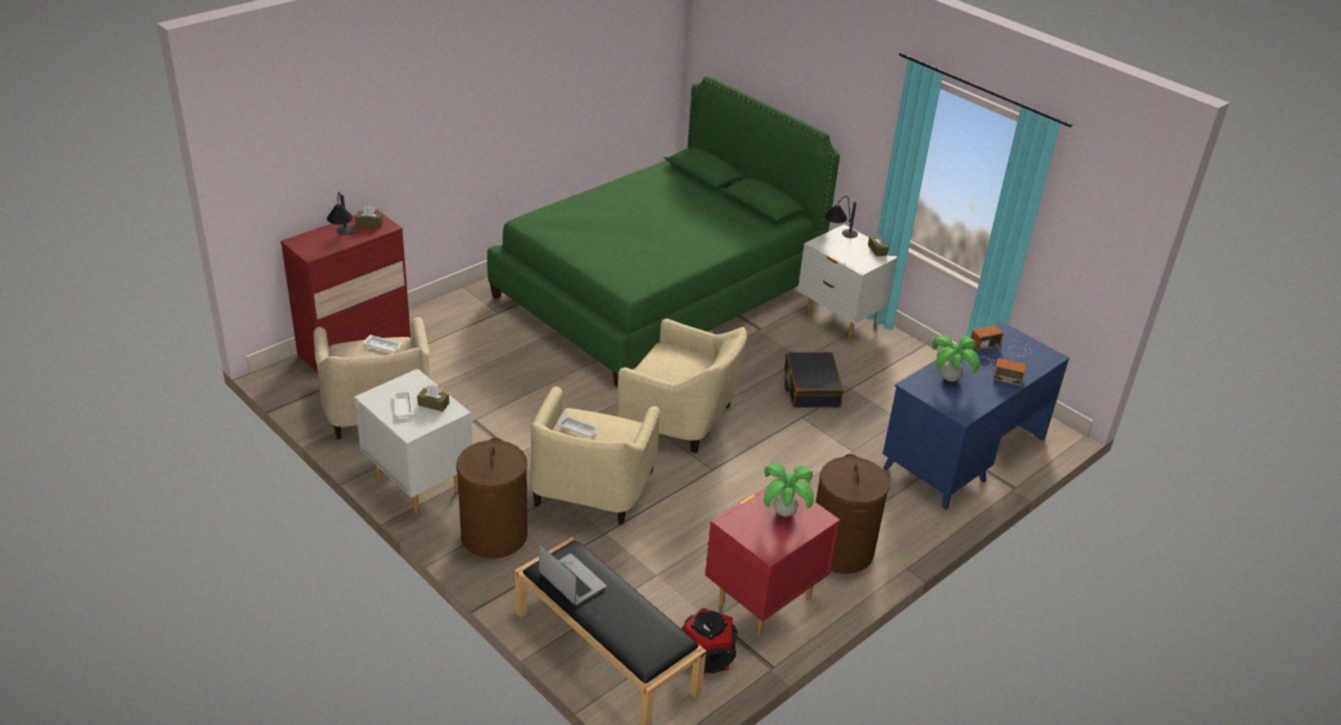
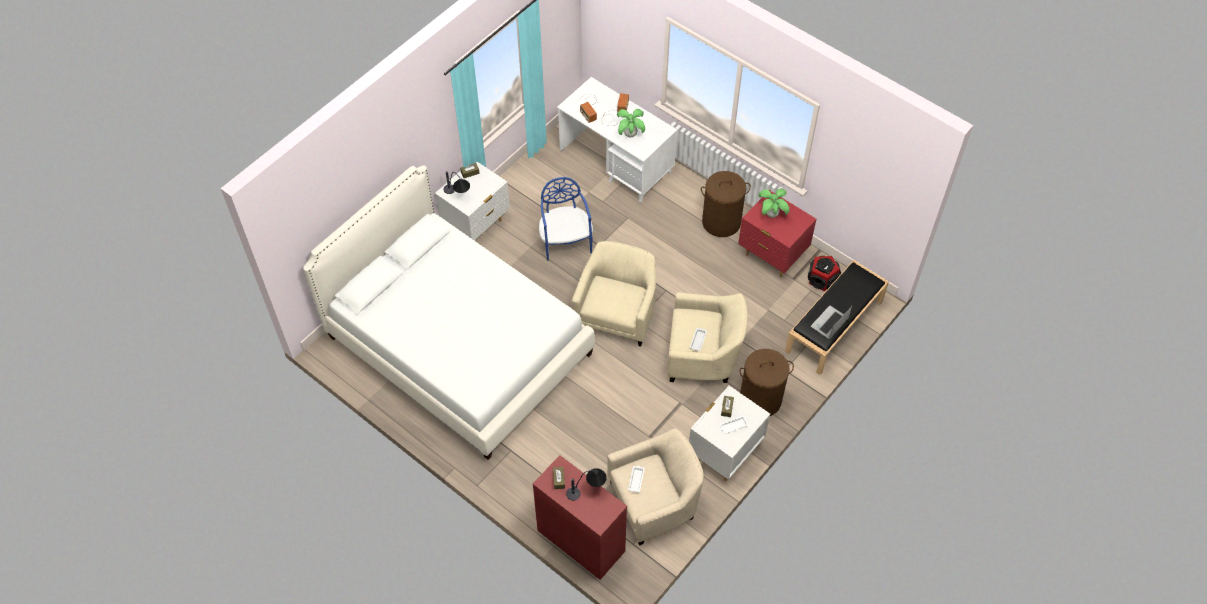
camera: 95 degrees left, 20 degrees up
(658, 292) = (459, 344): green bed -> white bed
(811, 388) = (565, 241): black suitcase -> blue chair
(963, 455) = (617, 162): blue desk -> white desk

